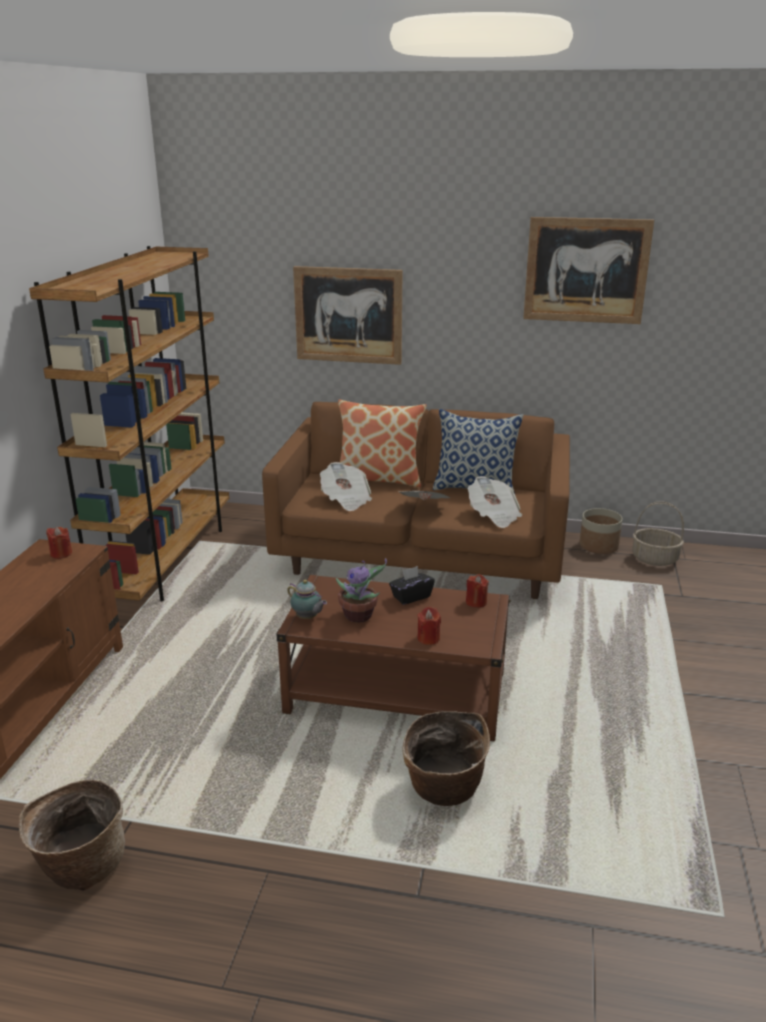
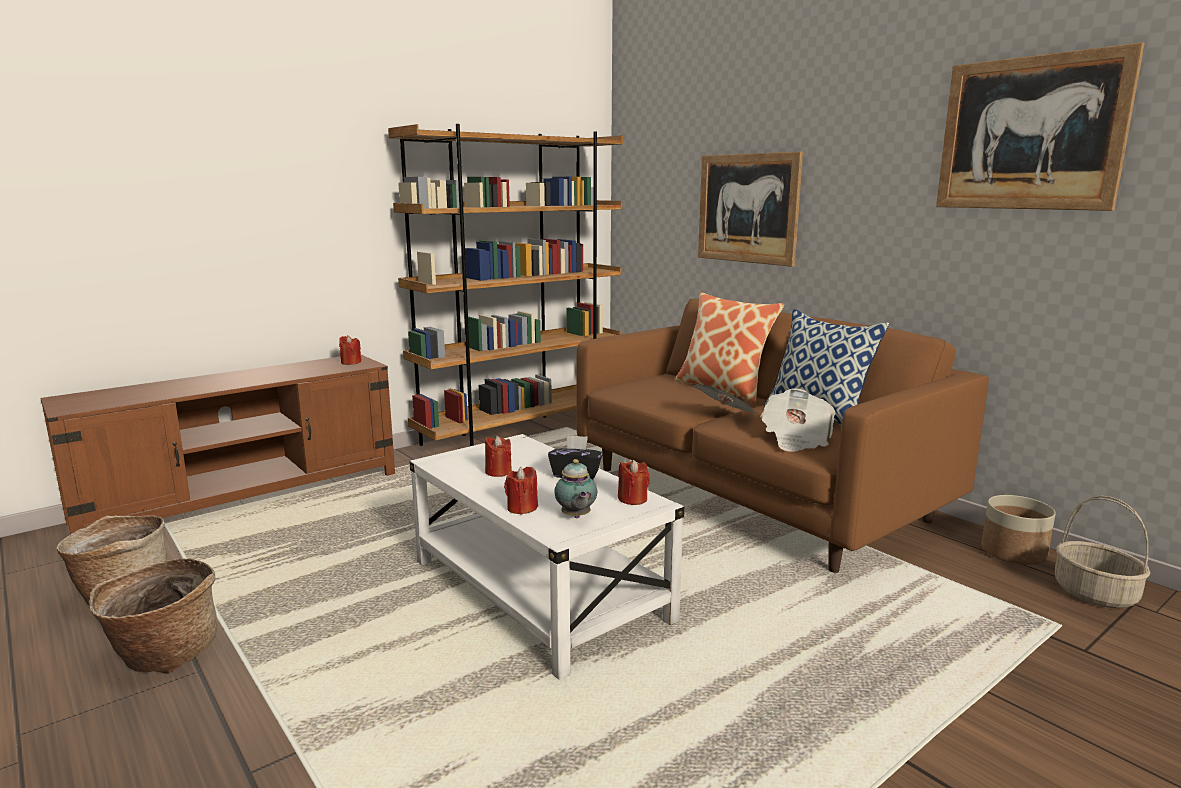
camera: 40 degrees right, 10 degrees down
(307, 618) = (453, 459): teapot -> teapot (576, 517)
(346, 500) = (659, 394): newspaper -> none
(359, 616) = (498, 472): potted plant -> red candle
(397, 692) = (539, 590): brown coffee table -> white coffee table
(443, 790) = (435, 695): basket -> basket (164, 655)

